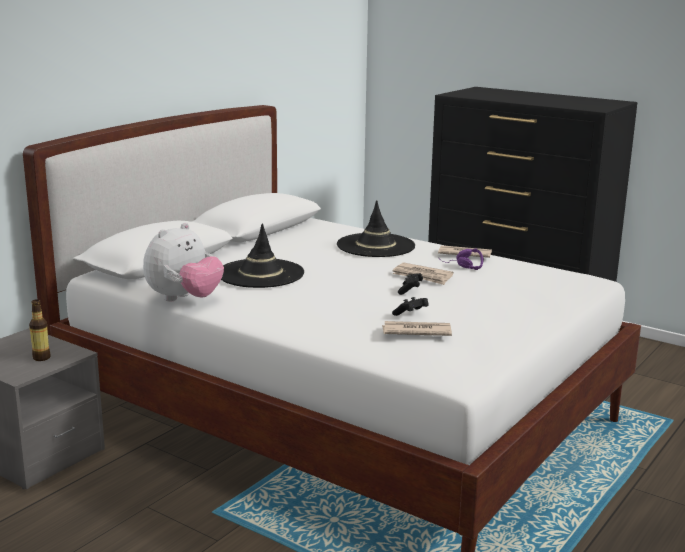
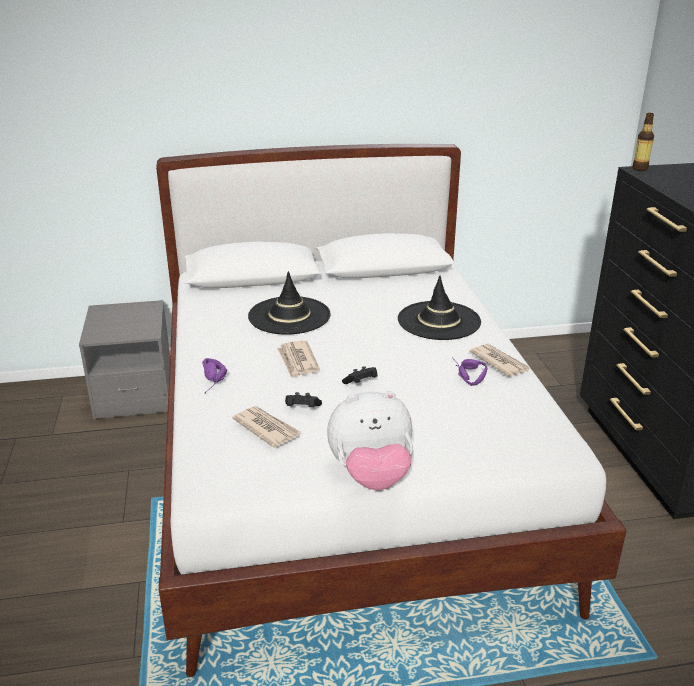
camera: 45 degrees right, 10 degrees up
(41, 358) = (127, 328): bottle -> bottle (639, 169)
(184, 299) = (198, 319): plush toy -> plush toy (371, 476)
(309, 326) = (216, 383): none -> purple headphones
(422, 276) = (406, 372): newspaper -> newspaper (297, 361)

